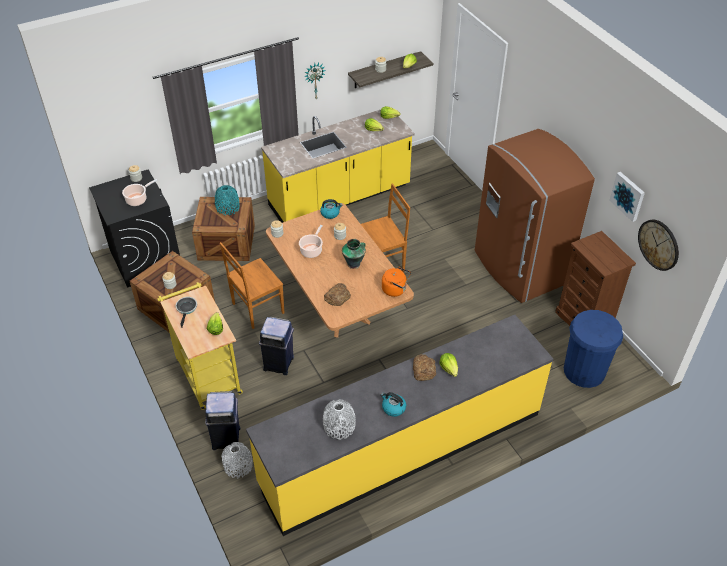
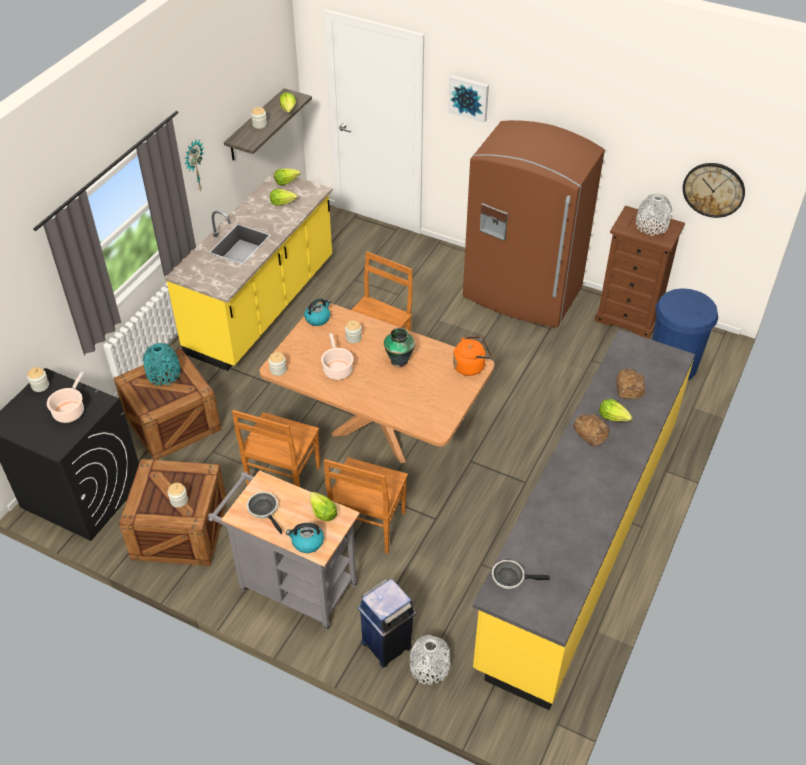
camera: 35 degrees left, 0 degrees up
(206, 373) = (292, 585): yellow cart -> grey cart
(279, 364) = (368, 526): blue trash can -> brown chair
(282, 427) = (511, 577): none -> frying pan
(337, 297) = (417, 405): bread -> bread (629, 387)
(339, 426) = (568, 540): grey vase -> grey vase (651, 226)
(393, 408) = (601, 488): kettle -> kettle (307, 542)
(628, 196) = (658, 151): picture -> picture (469, 97)

